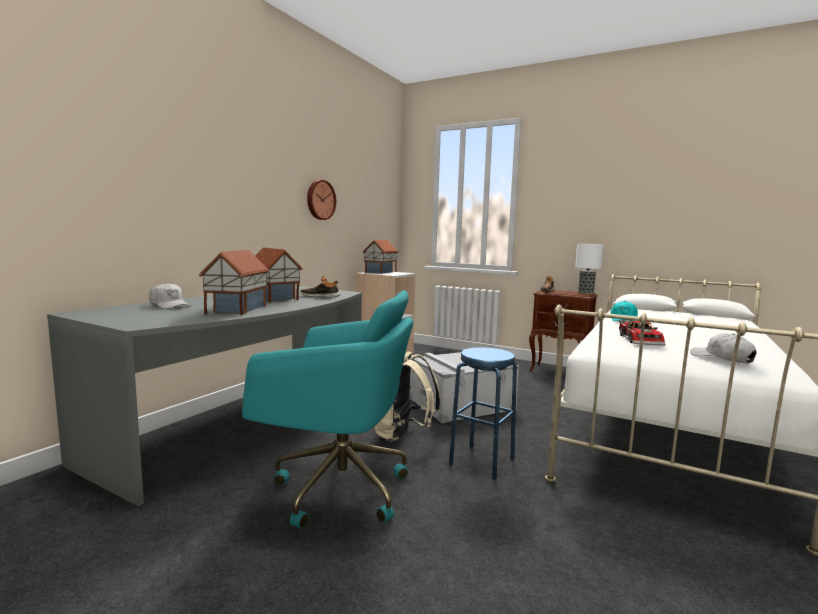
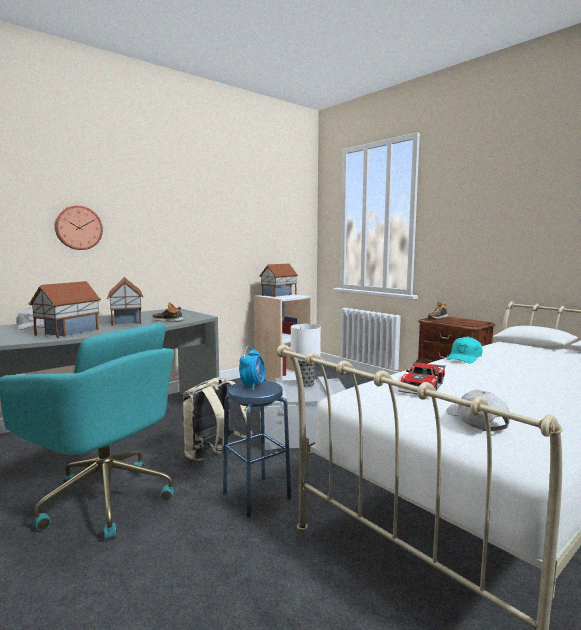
camera: 20 degrees right, 0 degrees up
(320, 200) = (210, 230): wall clock -> wall clock (78, 228)
(482, 352) = (252, 385): none -> alarm clock
(585, 292) = (479, 321): table lamp -> table lamp (305, 384)

